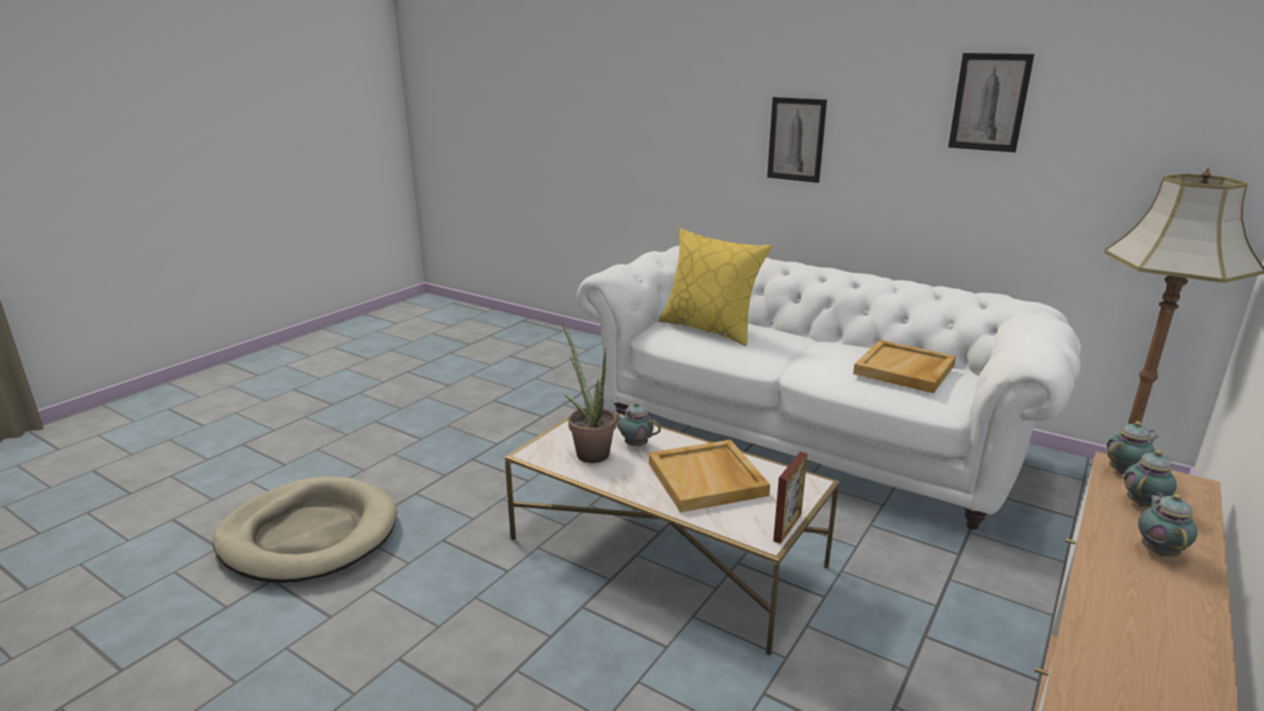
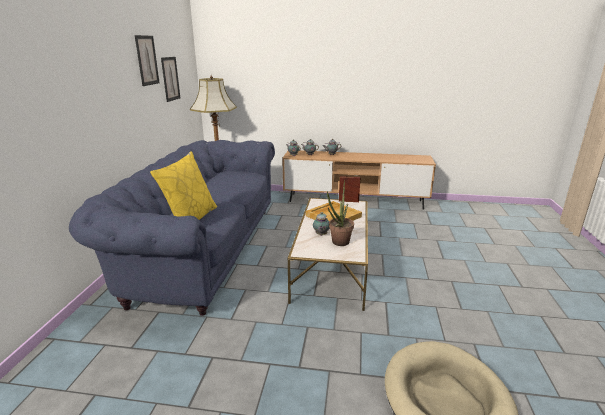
camera: 115 degrees left, 0 degrees up
(796, 139) = (86, 100): picture -> picture (170, 79)
(805, 434) = (200, 249): white sofa -> blue sofa
(904, 370) = (231, 178): beige tray -> none

